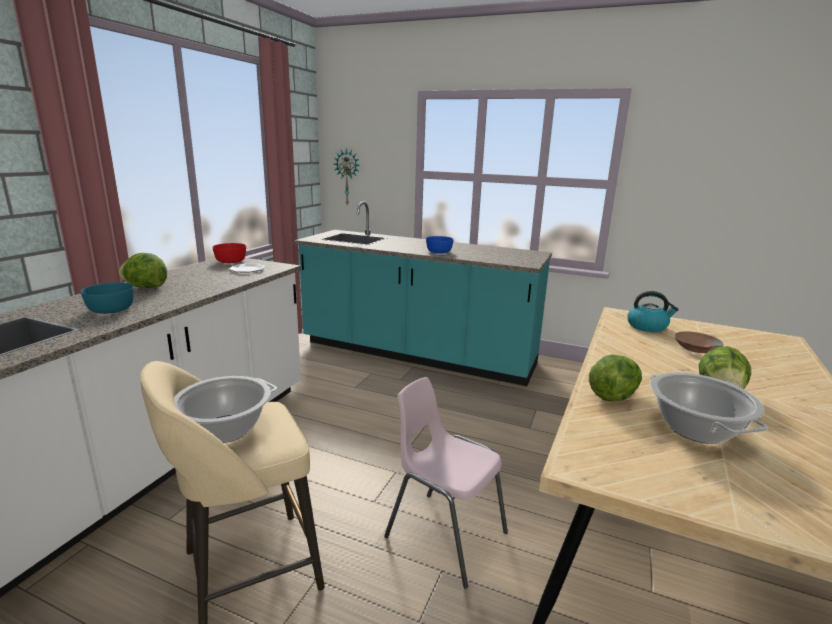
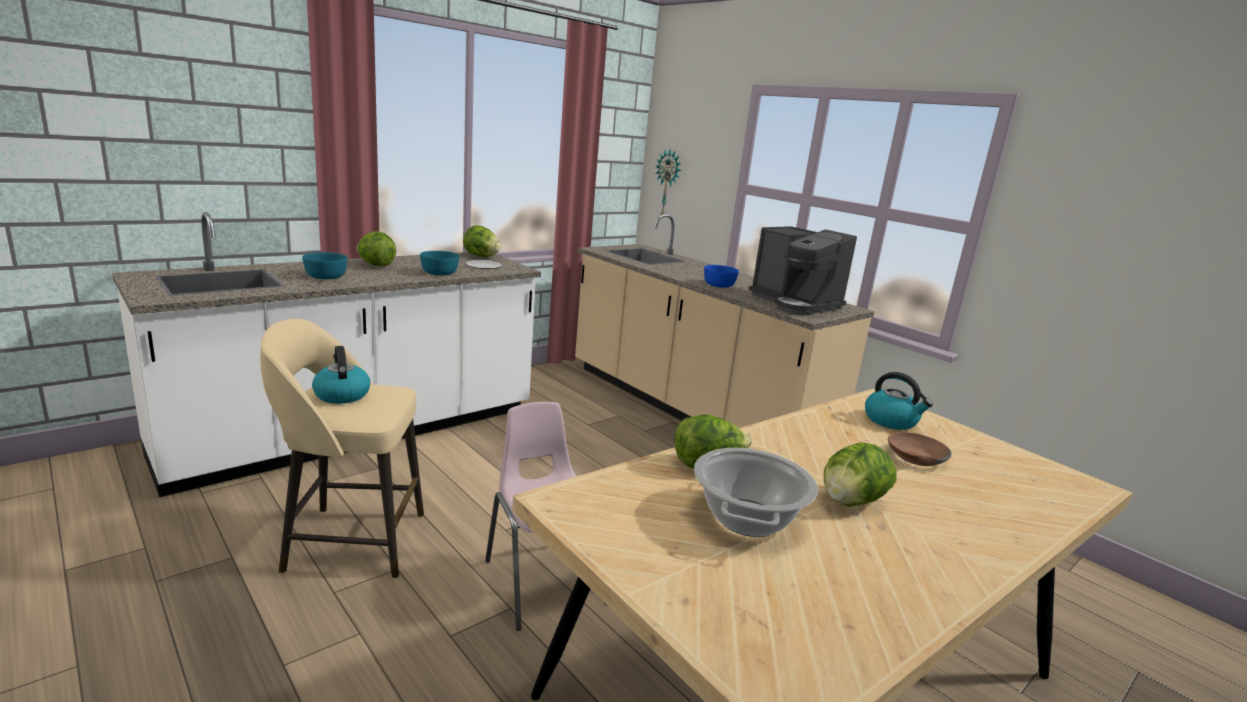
camera: 25 degrees right, 0 degrees up
(218, 283) = (439, 273): none -> turquoise bowl
(225, 429) = (341, 394): cooking pot -> kettle
(230, 261) = (481, 256): red bowl -> lettuce
(417, 354) = (690, 410): turquoise counter -> beige counter
(504, 256) = (795, 303): none -> coffee machine

